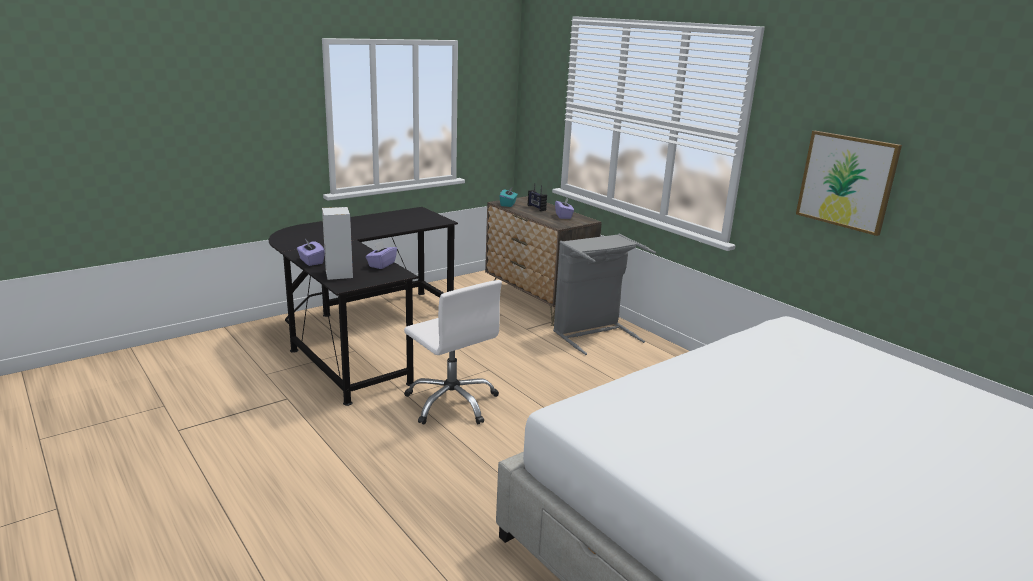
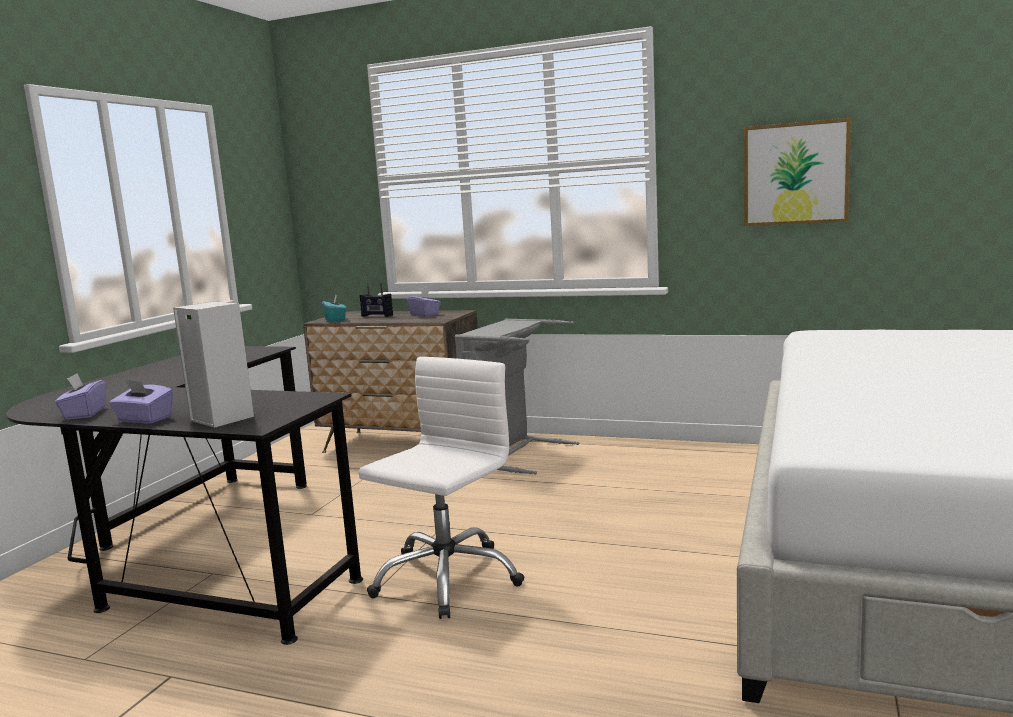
camera: 30 degrees left, 10 degrees down
(381, 264) = (271, 396): purple tissue box -> purple tissue box (84, 413)
(452, 402) = (446, 578): white office chair -> white office chair turned 75 degrees counterclockwise

